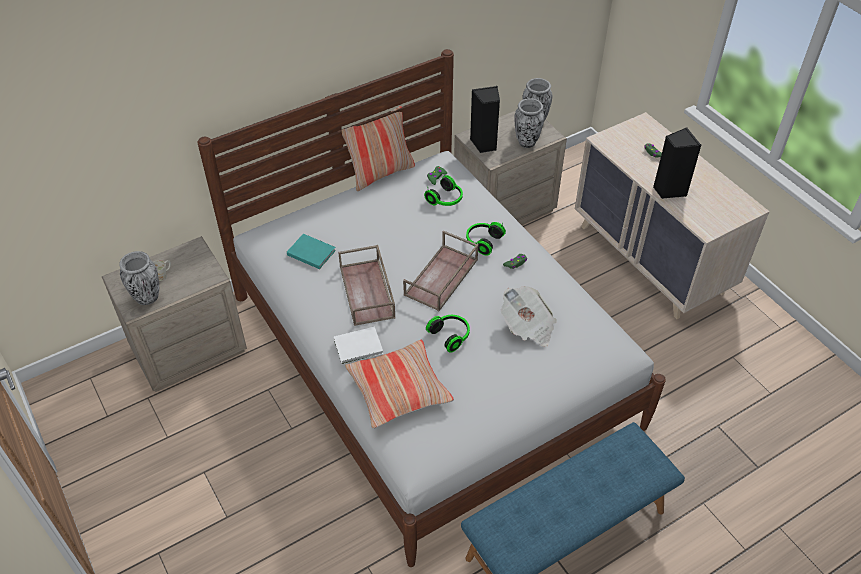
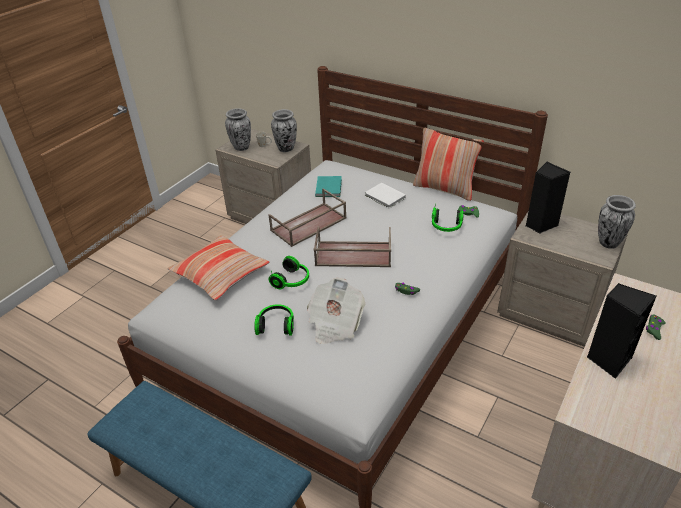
camera: 65 degrees right, 10 degrees down
(359, 347) = (251, 240): white book -> white book (385, 197)
(482, 241) = (415, 263): headphones -> headphones (276, 325)
(527, 142) = (573, 247): vase -> vase (286, 149)

